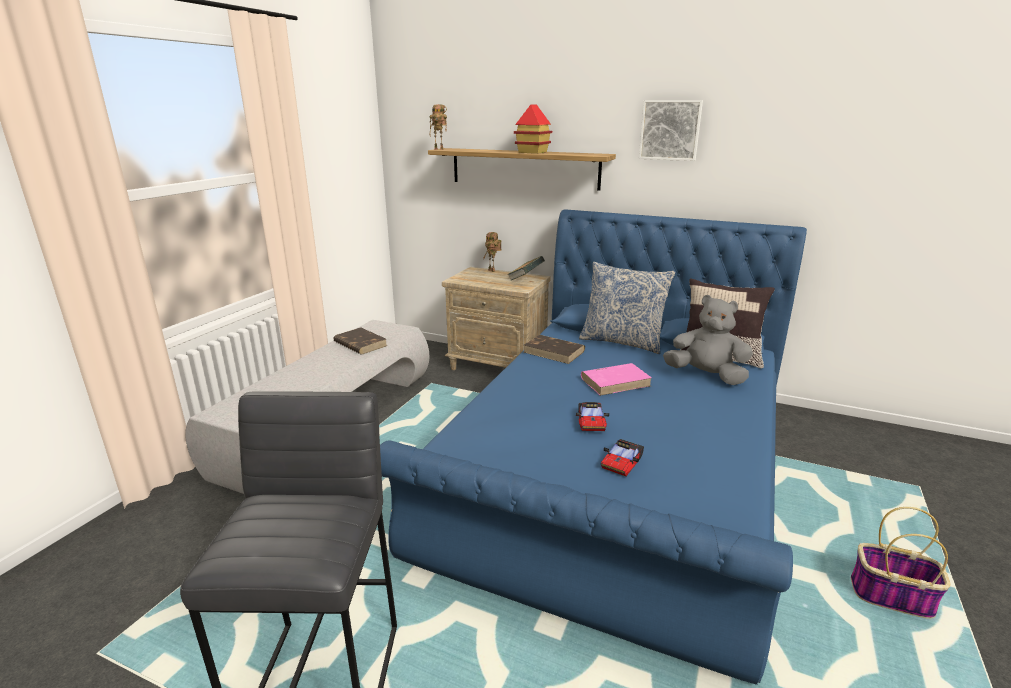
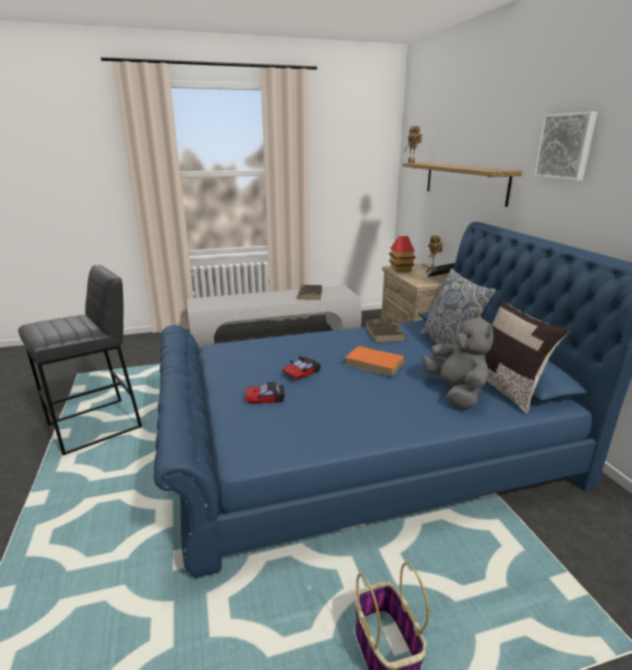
camera: 50 degrees right, 0 degrees up
(532, 152) = (459, 166): toy house -> toy house (400, 269)
(616, 382) = (375, 363): pink book -> orange book

